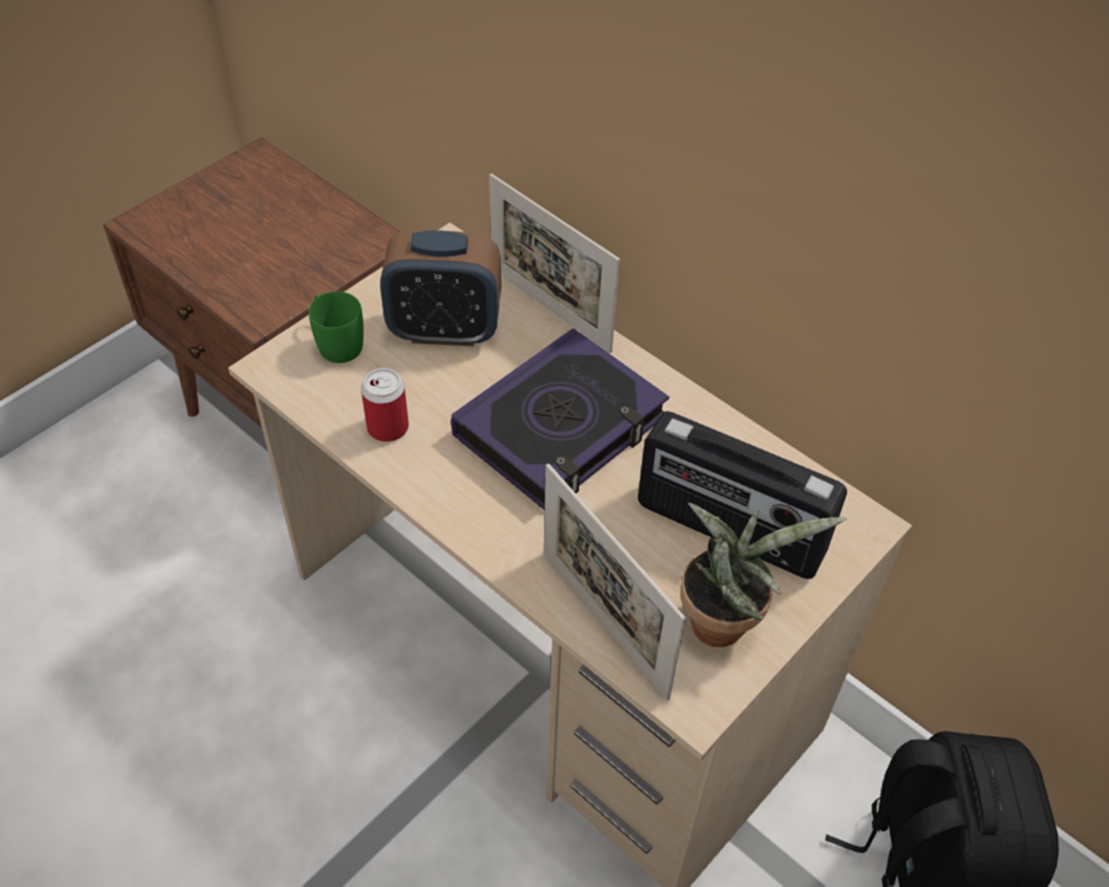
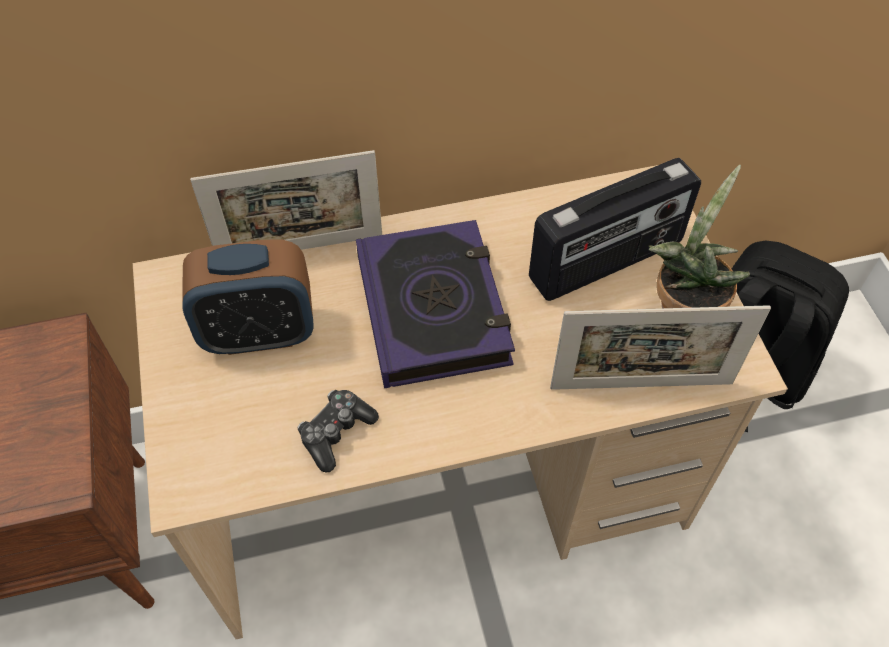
camera: 55 degrees left, 5 degrees up
(336, 342) = (200, 423): green mug -> none
(388, 427) = (336, 433): can -> game controller
(444, 330) = (259, 333): alarm clock -> alarm clock turned 45 degrees clockwise

